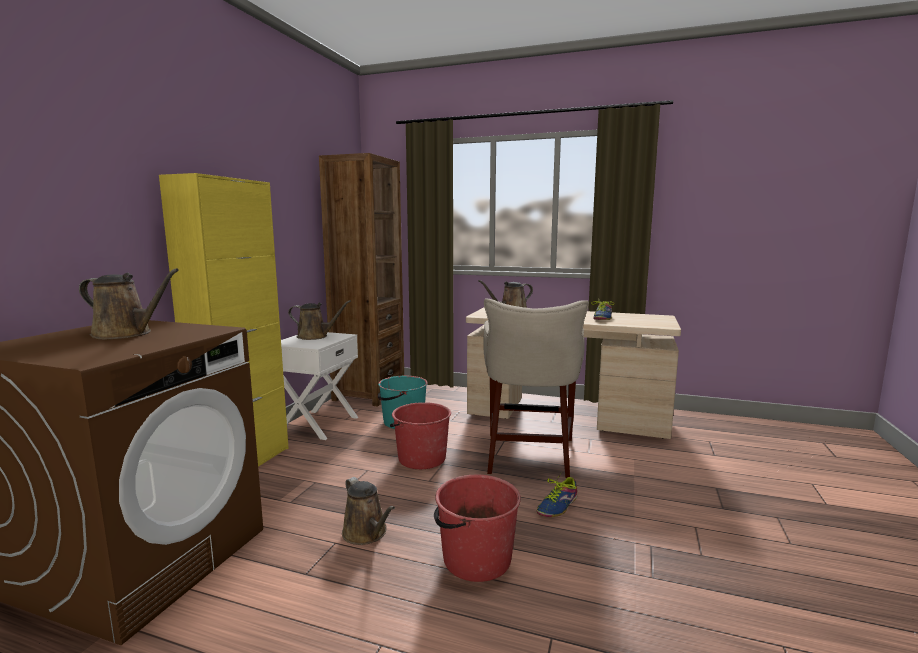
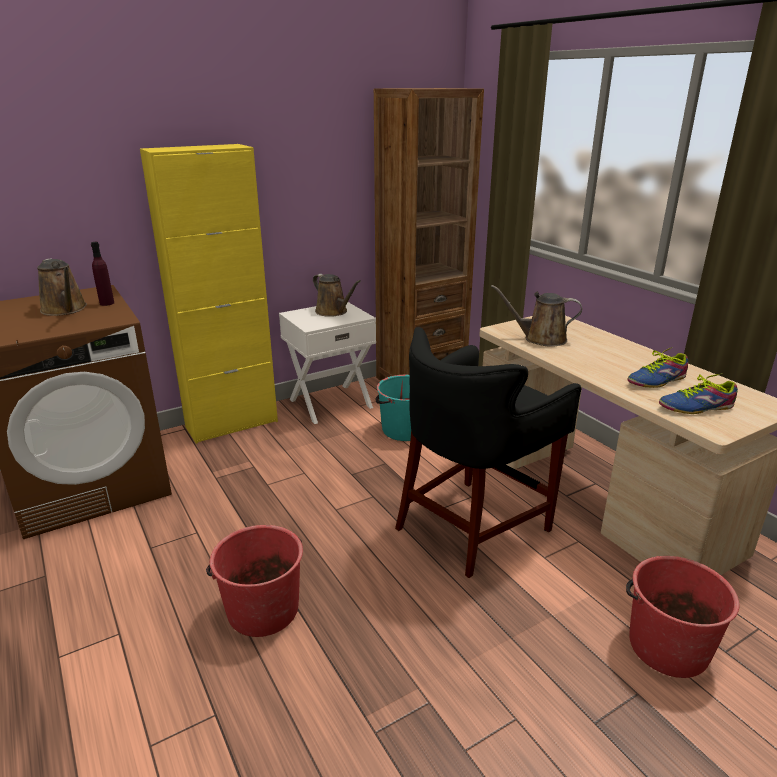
camera: 40 degrees right, 15 degrees up
(167, 325) = (107, 303): none -> purple bottle
(367, 533) = (225, 536): brown watering can -> none
(421, 458) = (362, 481): red bucket -> red bucket (667, 646)
(529, 454) = (472, 526): beige stool -> black stool
(558, 506) = (407, 602): shoe -> shoe (696, 407)

